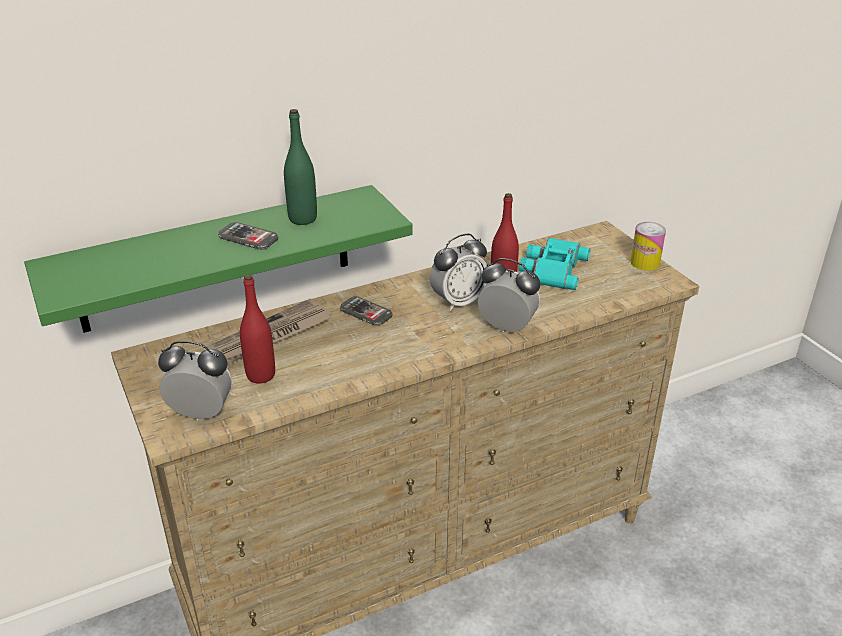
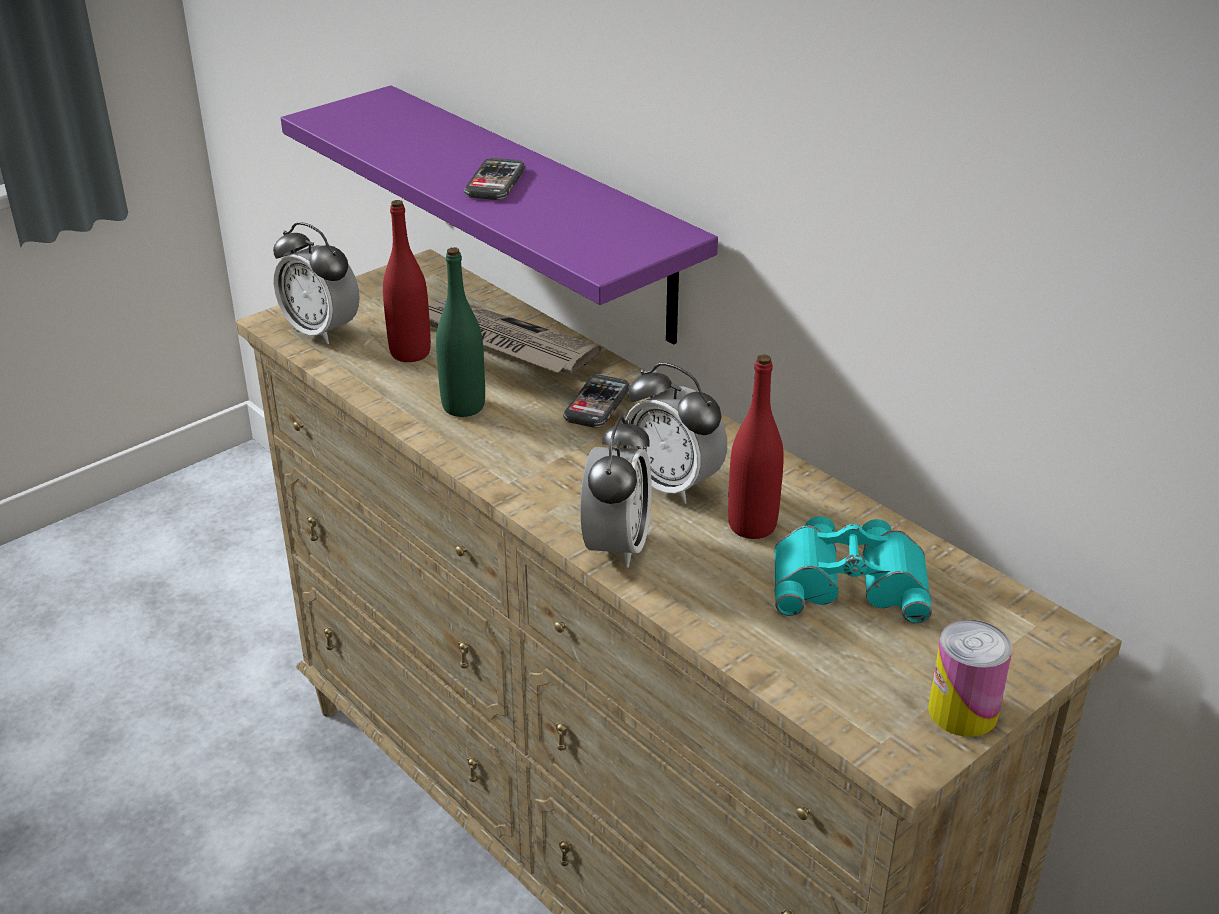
camera: 75 degrees right, 0 degrees up
(201, 413) = (321, 331): alarm clock -> alarm clock turned 135 degrees clockwise
(216, 258) = (539, 212): green shelf -> purple shelf
(303, 219) = (568, 206): green bottle -> green bottle (463, 406)

